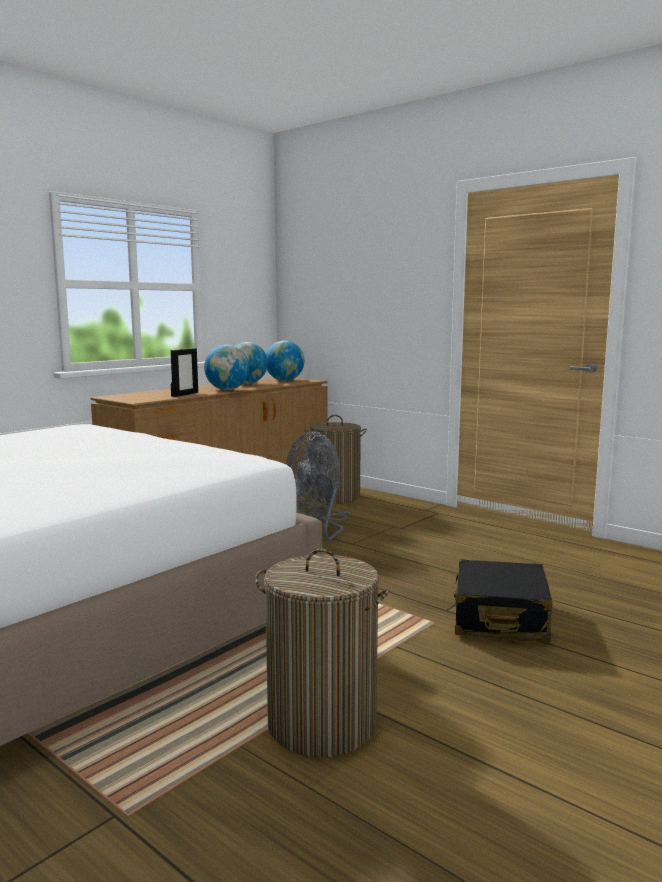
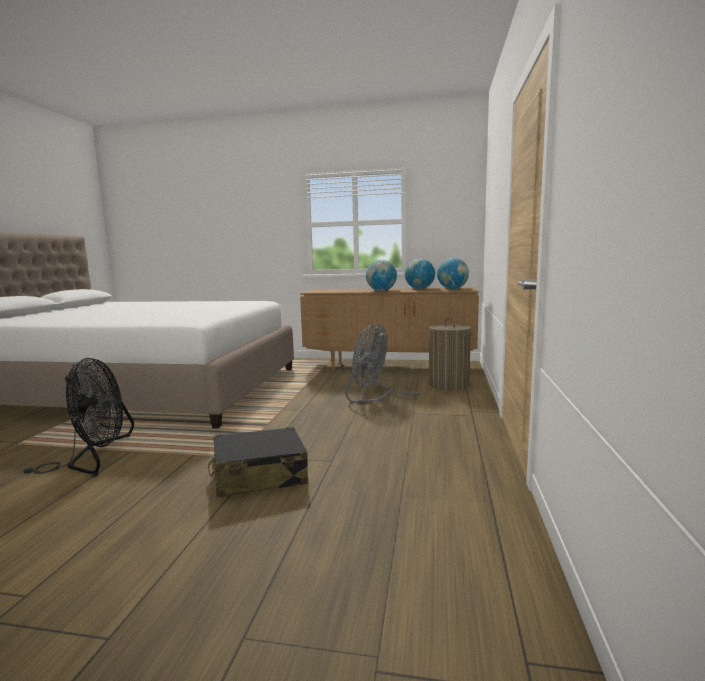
camera: 60 degrees right, 0 degrees up
(185, 394) = (347, 291): picture frame -> none
(321, 724) = (92, 458): laundry basket -> black fan

